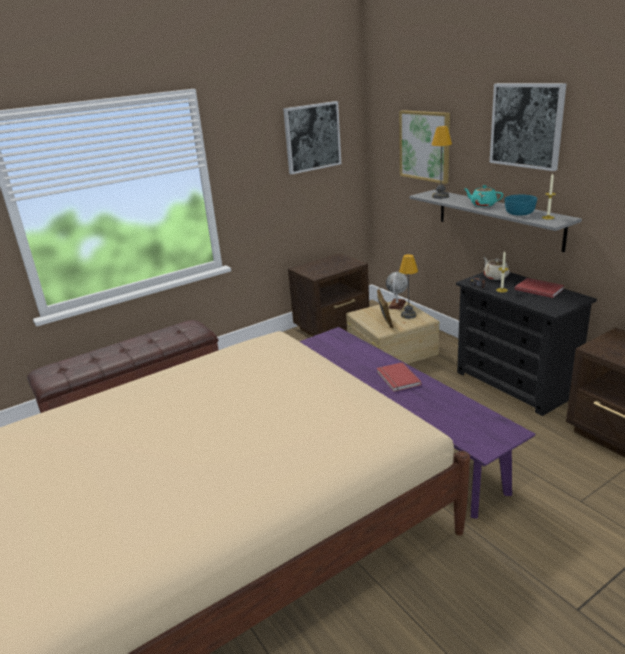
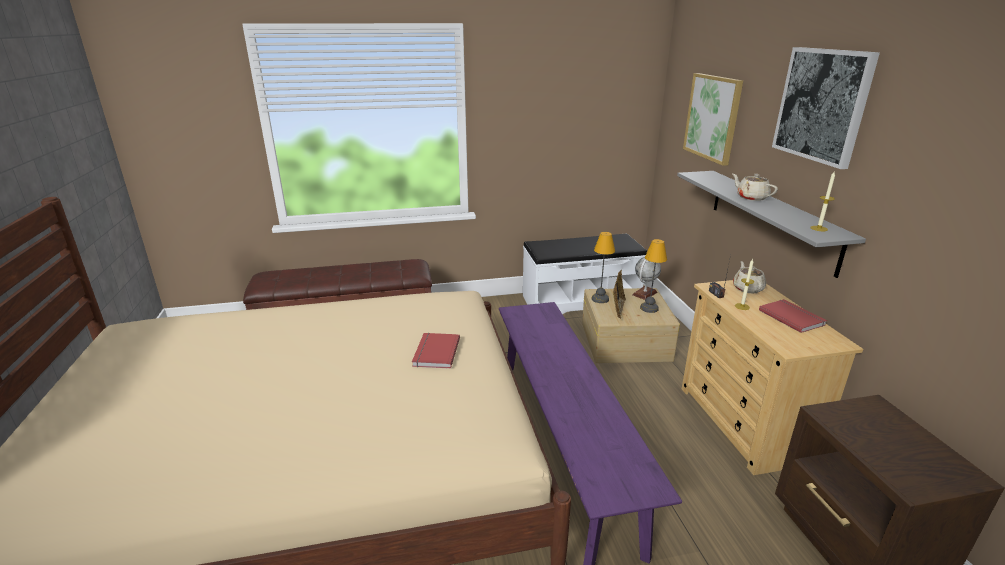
camera: 20 degrees right, 0 degrees up
(312, 137) = (593, 92): picture -> none
(333, 327) = (580, 300): brown nightstand -> white bench
(397, 379) = (569, 377): red book -> red book (435, 352)
(440, 196) = (711, 179): table lamp -> table lamp (600, 299)
(482, 204) = (751, 197): turquoise teapot -> beige teapot
(515, 383) = (744, 423): black dresser -> beige dresser
(519, 213) = (787, 216): turquoise bowl -> none

